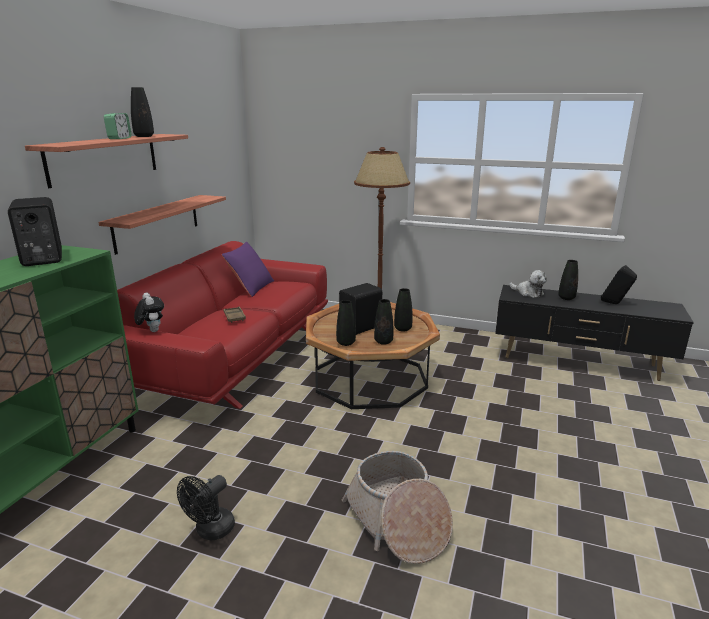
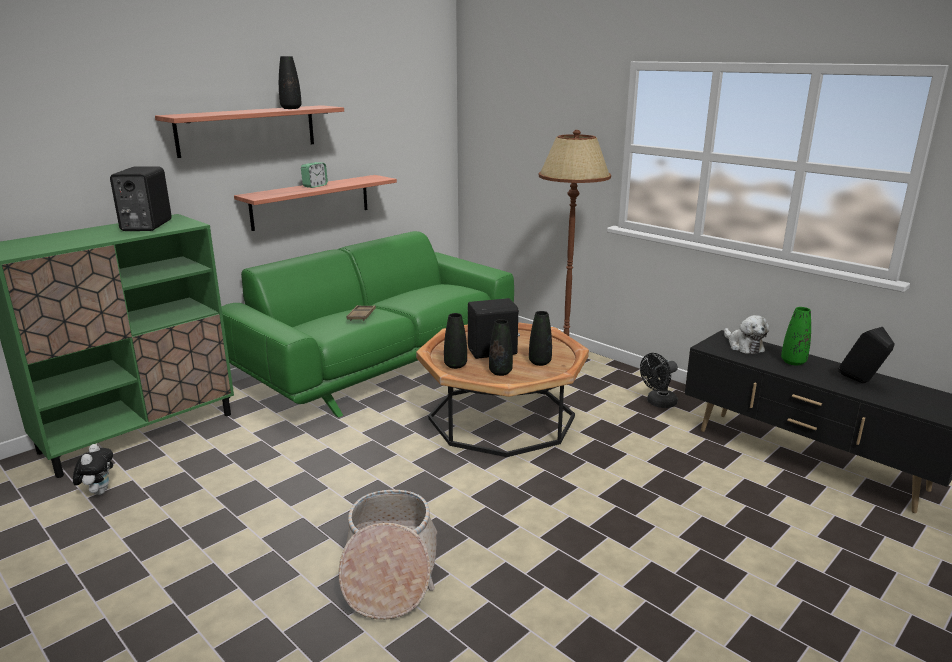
camera: 25 degrees right, 0 degrees up
(119, 138) = (259, 110): alarm clock -> alarm clock (315, 186)
(152, 330) = (262, 315): plush toy -> plush toy (99, 491)
(210, 531) = (215, 523): black fan -> black fan (658, 403)
(235, 357) = (379, 364): red sofa -> green sofa
(250, 287) = (416, 287): purple pillow -> none
(566, 298) = (793, 362): black vase -> green vase

